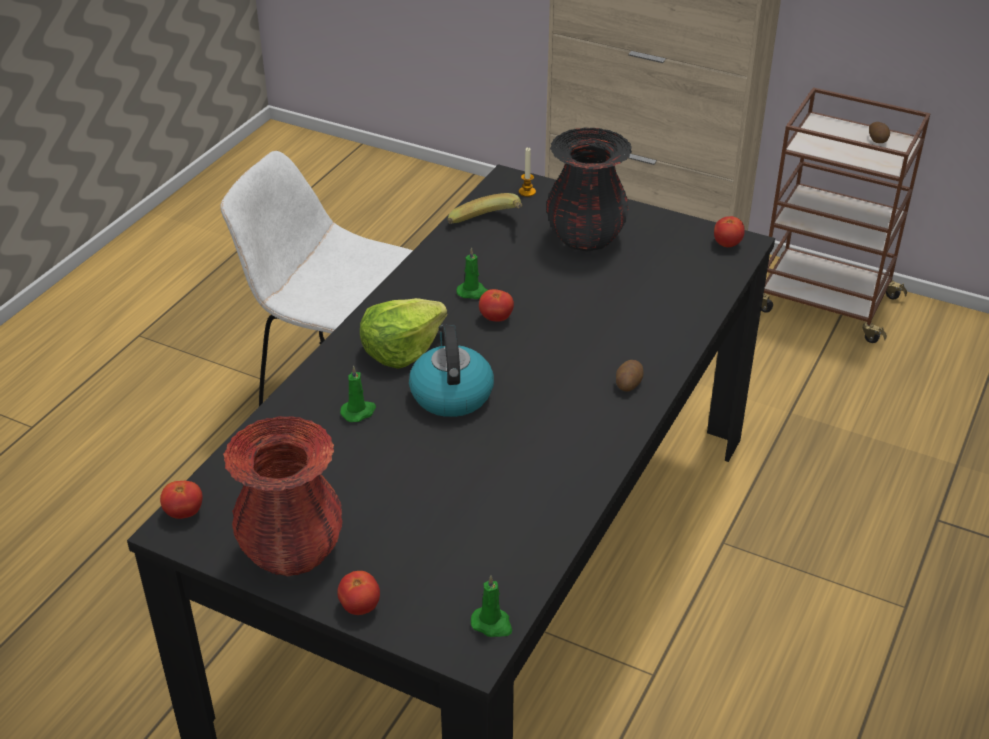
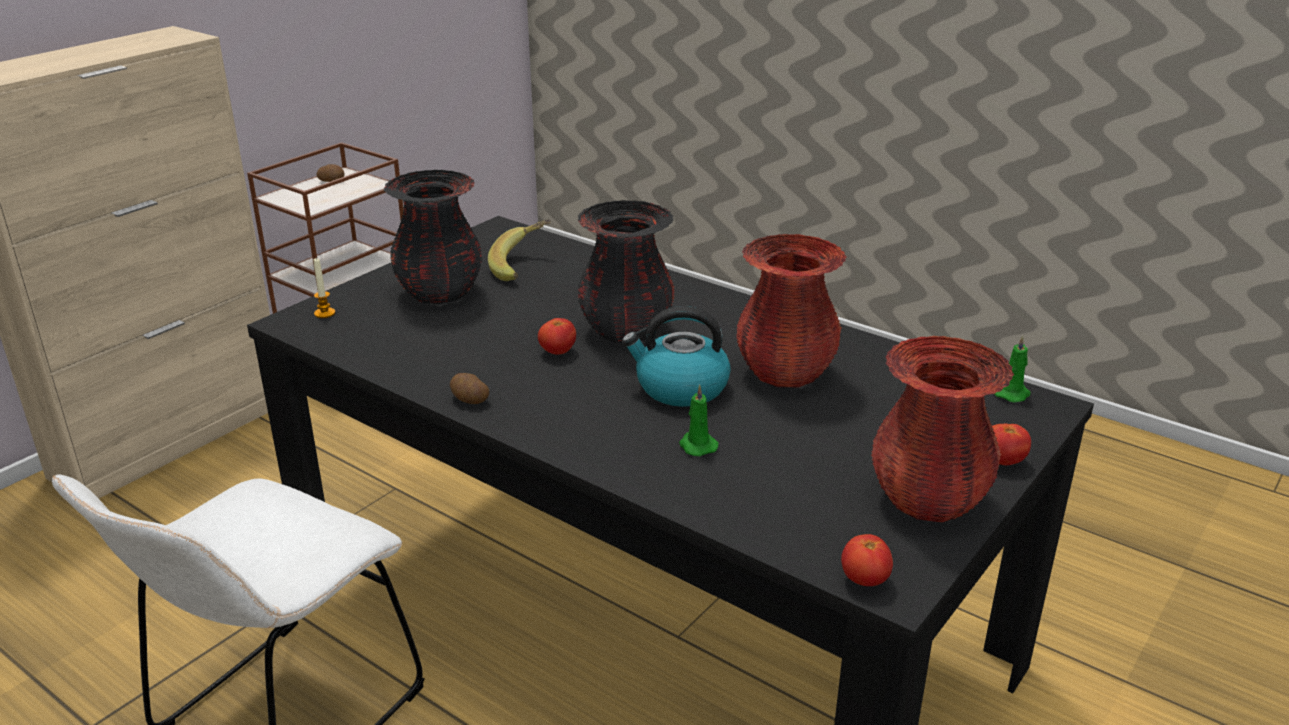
camera: 80 degrees left, 10 degrees down
(401, 349) = (590, 411): lettuce -> none
(473, 292) = (503, 360): green candle -> none
(489, 226) = (378, 341): banana -> banana (523, 267)
(494, 457) = (785, 373): none -> red vase
(549, 351) = (626, 330): none -> black vase
(628, 384) = (690, 300): potato -> potato (469, 400)
(727, 244) = (495, 234): tomato -> none

